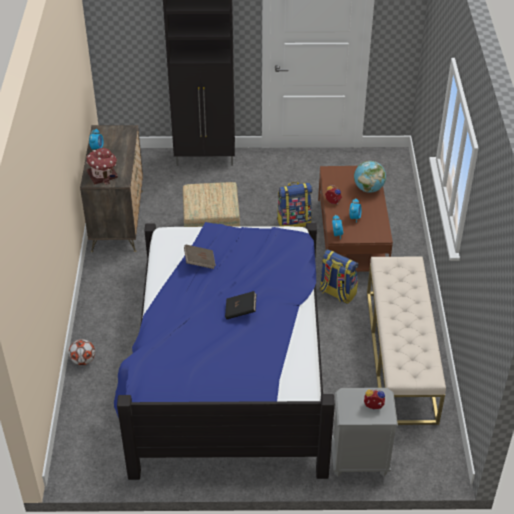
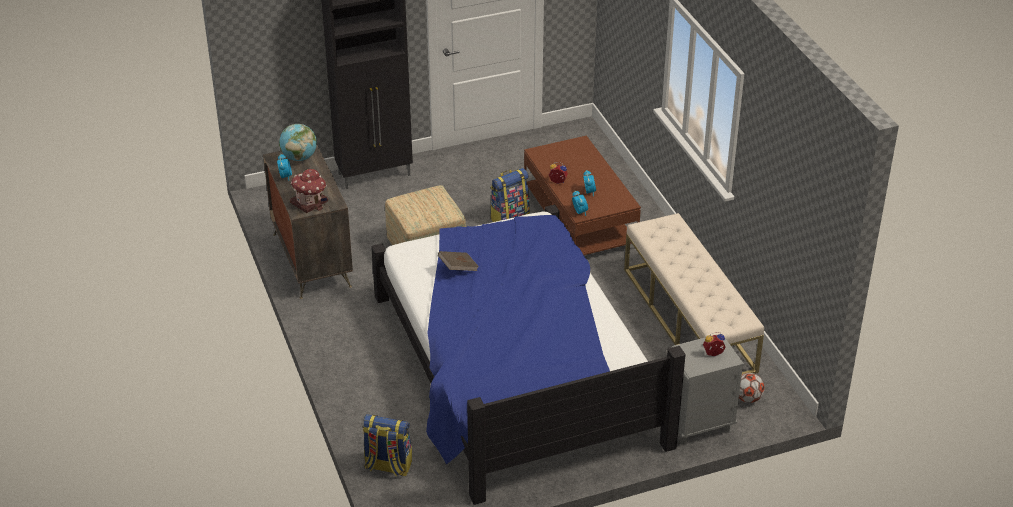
camera: 20 degrees left, 5 degrees down
(83, 360) = (357, 407): football -> football (748, 398)
(240, 311) = (528, 304): black book -> none
(337, 293) = (593, 276): backpack -> backpack (388, 466)
(368, 189) = (588, 161): globe -> globe (299, 157)

